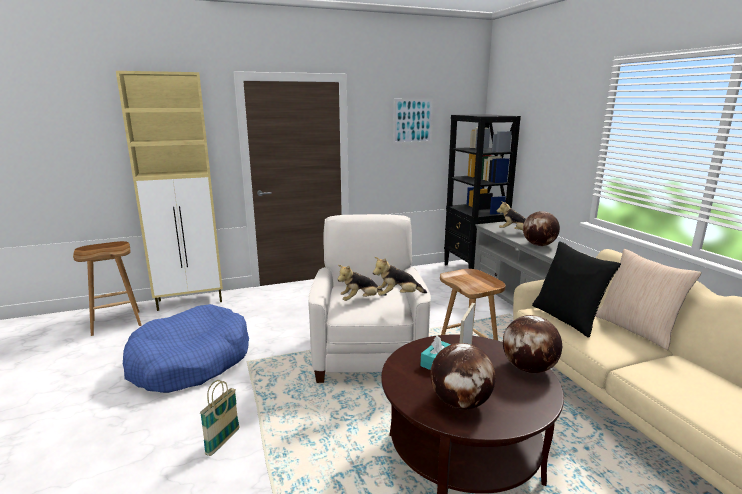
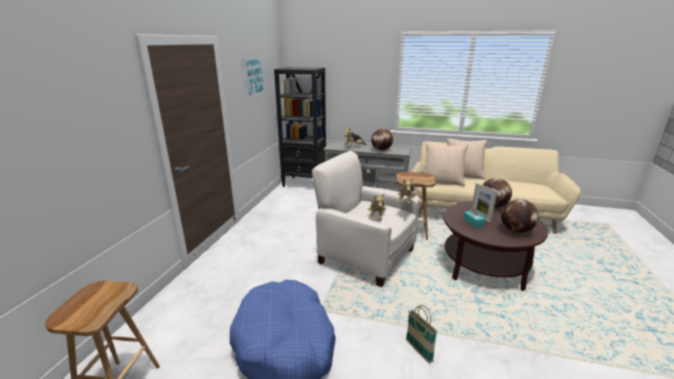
camera: 55 degrees left, 5 degrees up
(191, 301) = (154, 315): beige cabinet -> none
(567, 318) = (442, 182): black pillow -> beige pillow

